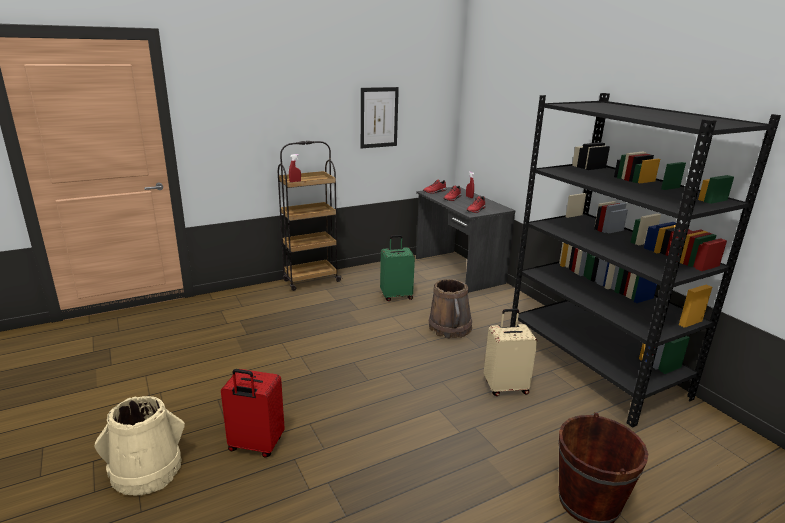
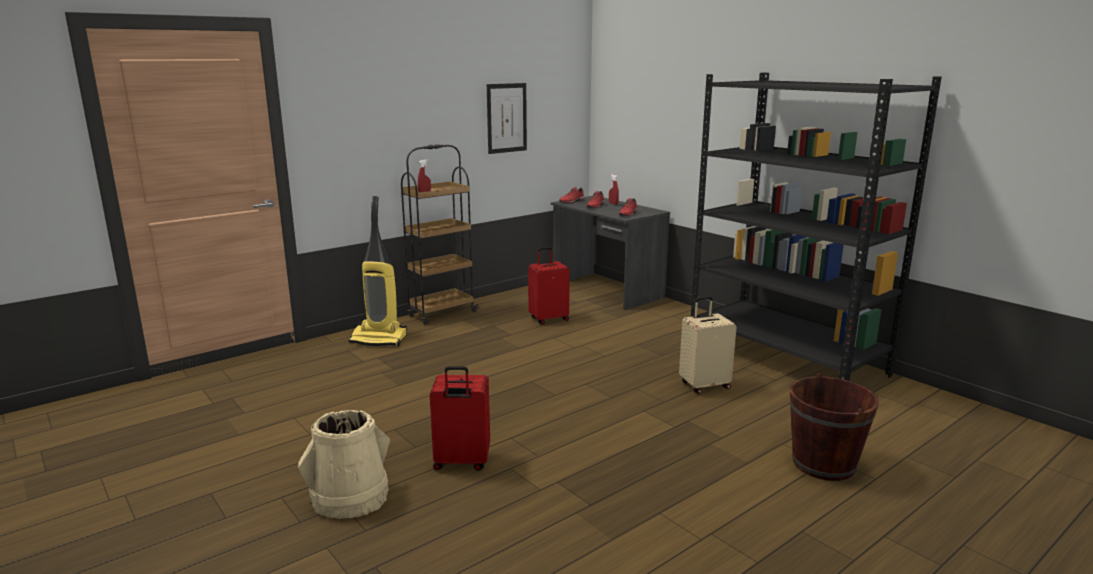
camera: 10 degrees left, 5 degrees down
(250, 301) = (379, 339): none -> vacuum cleaner
(396, 296) = (548, 319): green suitcase -> red suitcase
(449, 328) = (622, 342): brown bucket -> none

